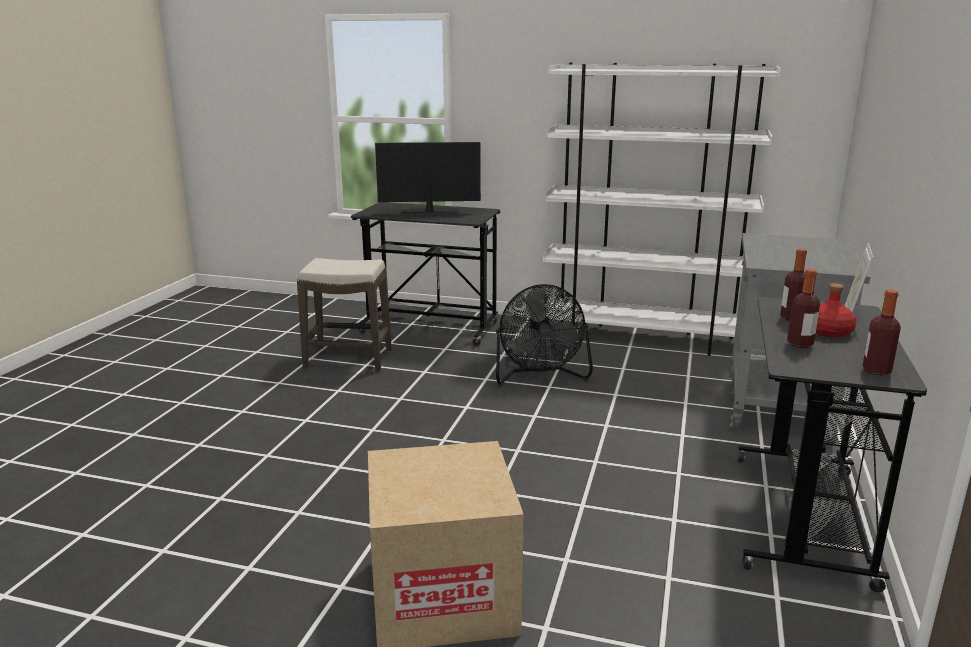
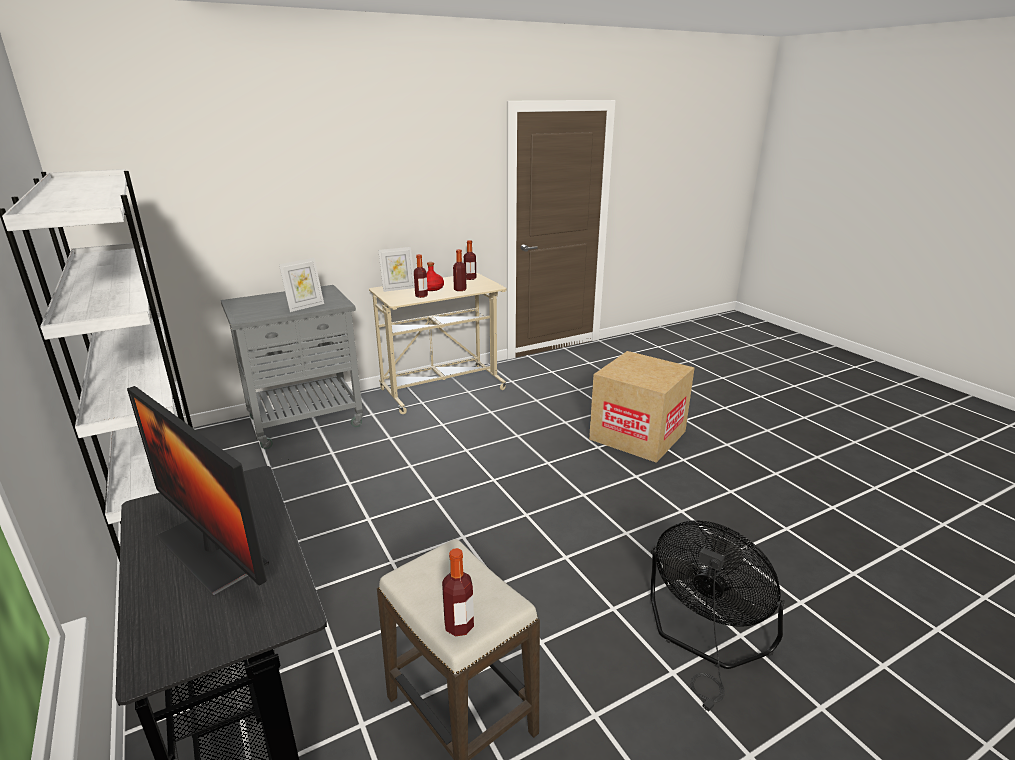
camera: 135 degrees left, 5 degrees up
(324, 260) = (459, 626): none -> bottle
(535, 376) = (352, 537): black fan -> black fan (703, 643)
(769, 254) = (305, 307): none -> picture frame
(801, 518) = (442, 389): black desk -> beige desk

